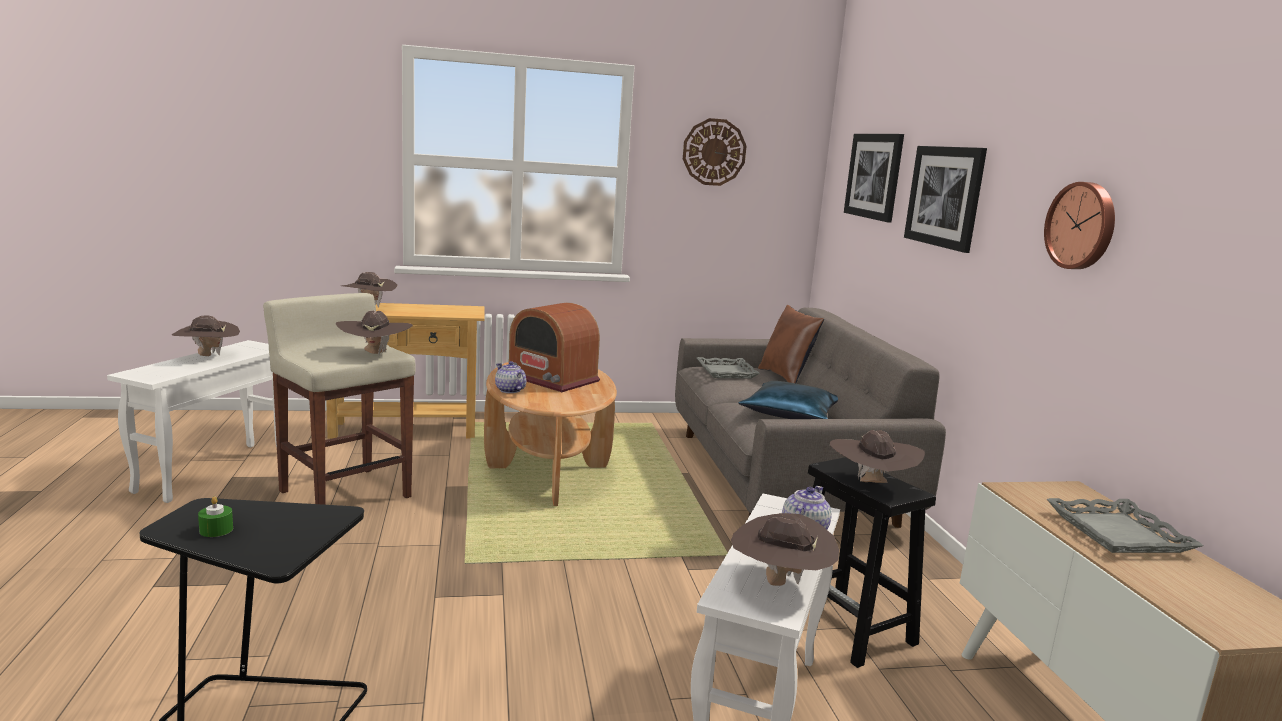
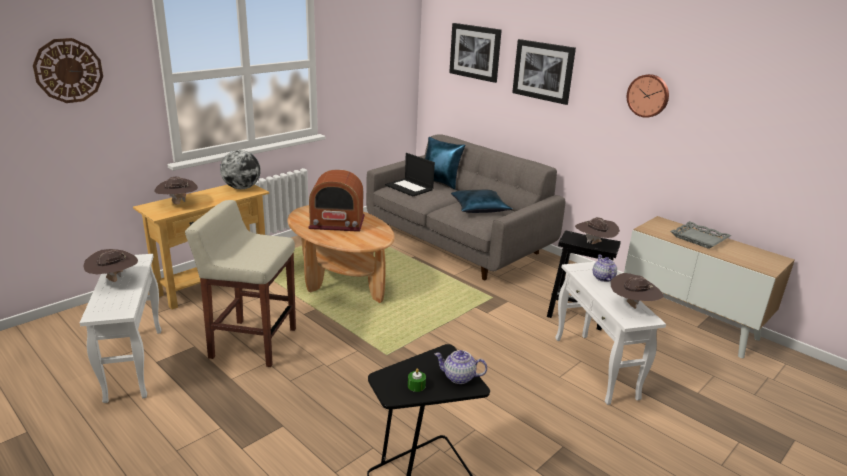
camera: 35 degrees left, 10 degrees up
(375, 354) = (270, 244): brown hat -> none
(463, 310) = (242, 188): none -> globe
(509, 390) = (330, 239): teapot -> teapot (458, 377)
(714, 152) = (363, 40): wall clock -> wall clock (68, 70)
(727, 372) = (410, 187): grey tray -> laptop
(786, 378) = (440, 183): brown pillow -> blue pillow

